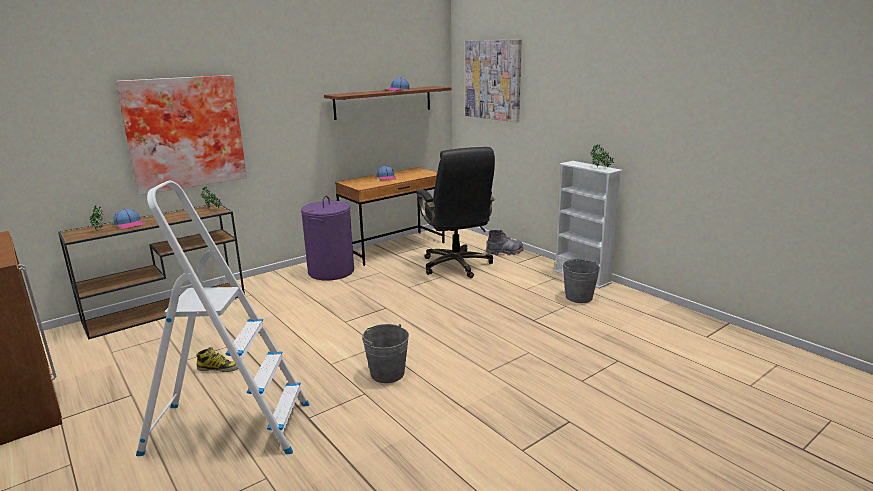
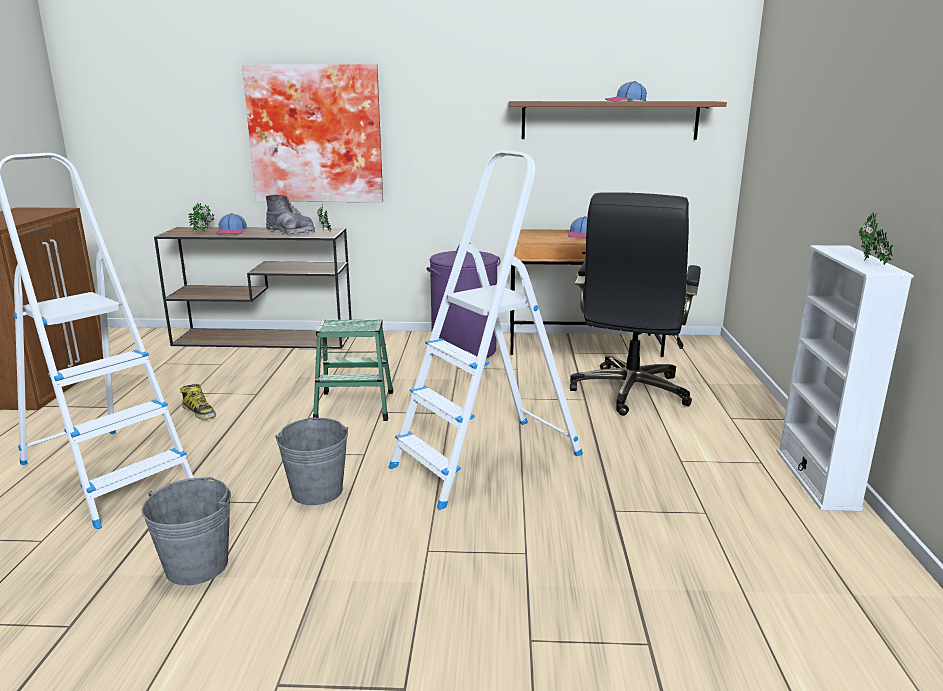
camera: 40 degrees right, 0 degrees up
(322, 324) = (355, 405): none -> green step ladder
(446, 323) = (486, 461): none -> white step ladder
(493, 80) = (790, 89): picture -> none
(505, 252) = (736, 397): grey boot -> grey boot (290, 232)
(578, 297) = (754, 508): grey bucket -> grey bucket (197, 566)

